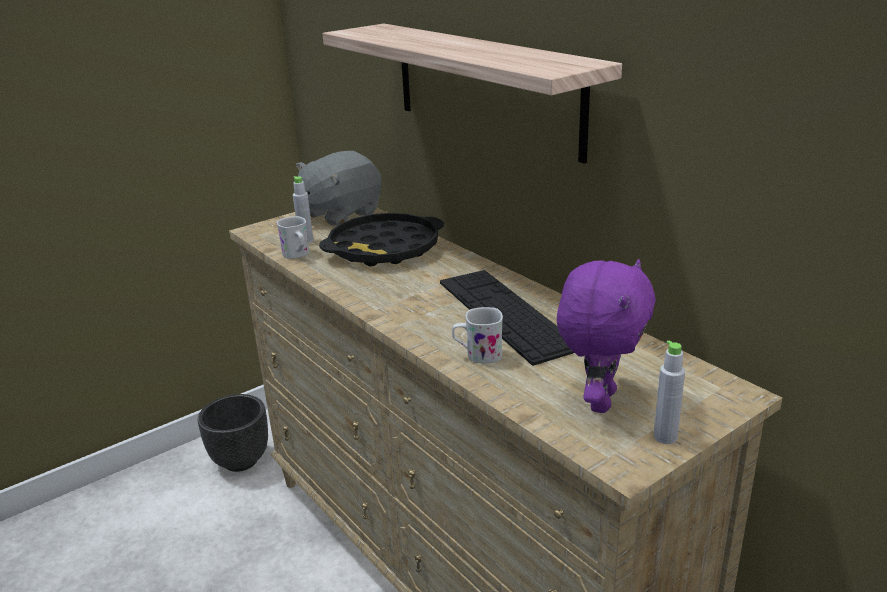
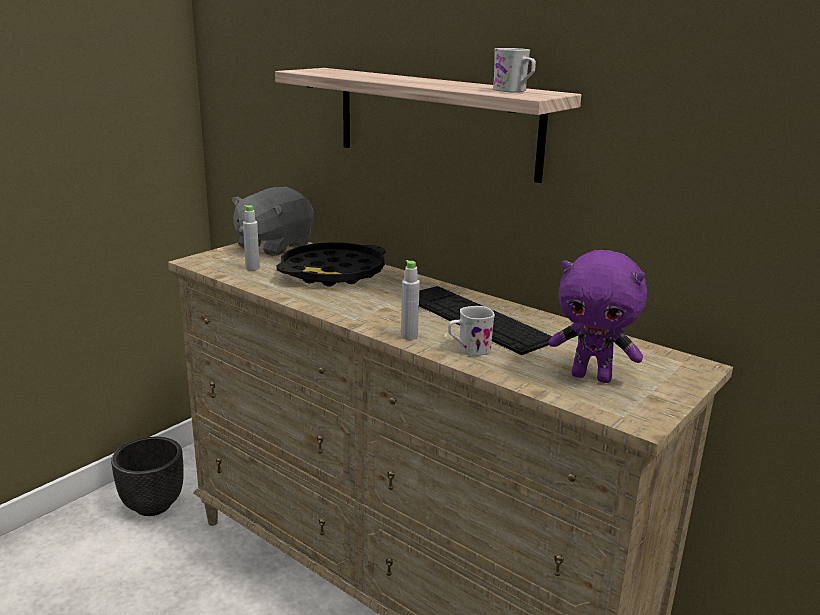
camera: 15 degrees left, 5 degrees down
(297, 255) = (251, 279): white mug -> white mug (514, 91)
(599, 400) = (592, 377): purple plush toy -> purple plush toy turned 105 degrees clockwise
(665, 437) = (660, 399): grey bottle -> grey bottle (409, 336)

